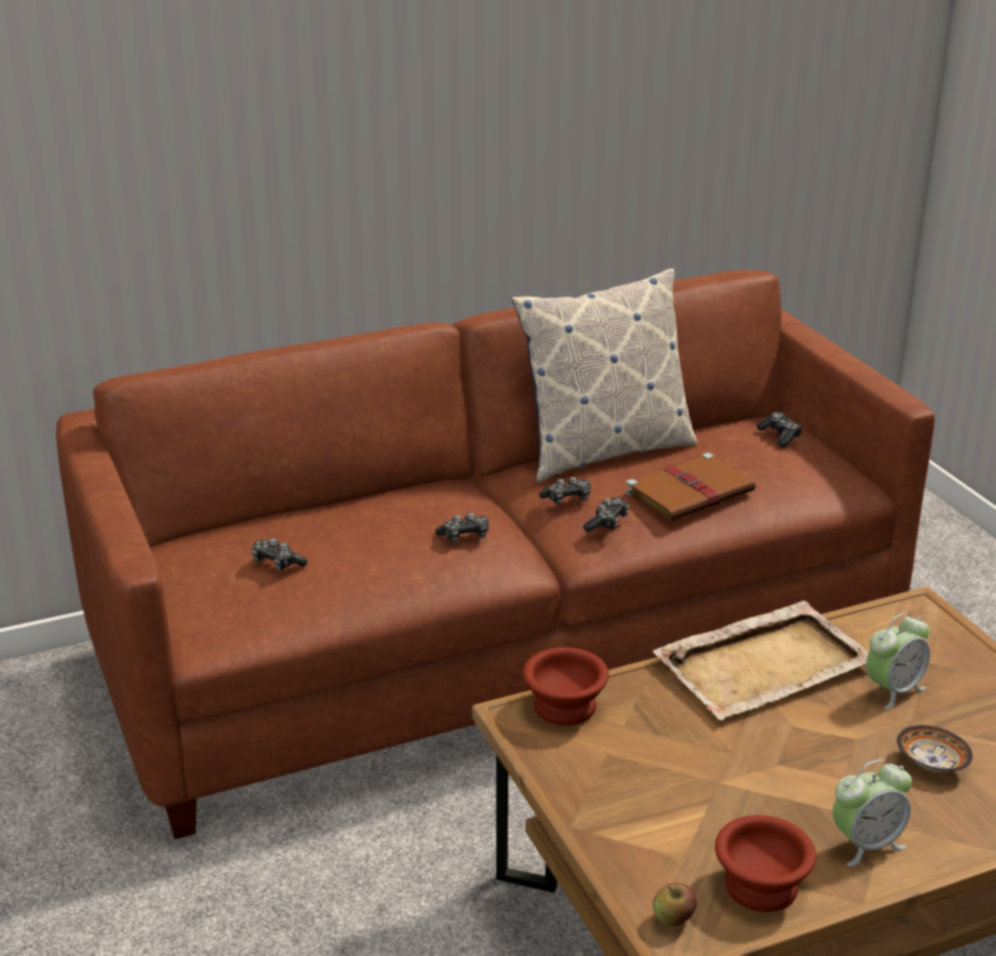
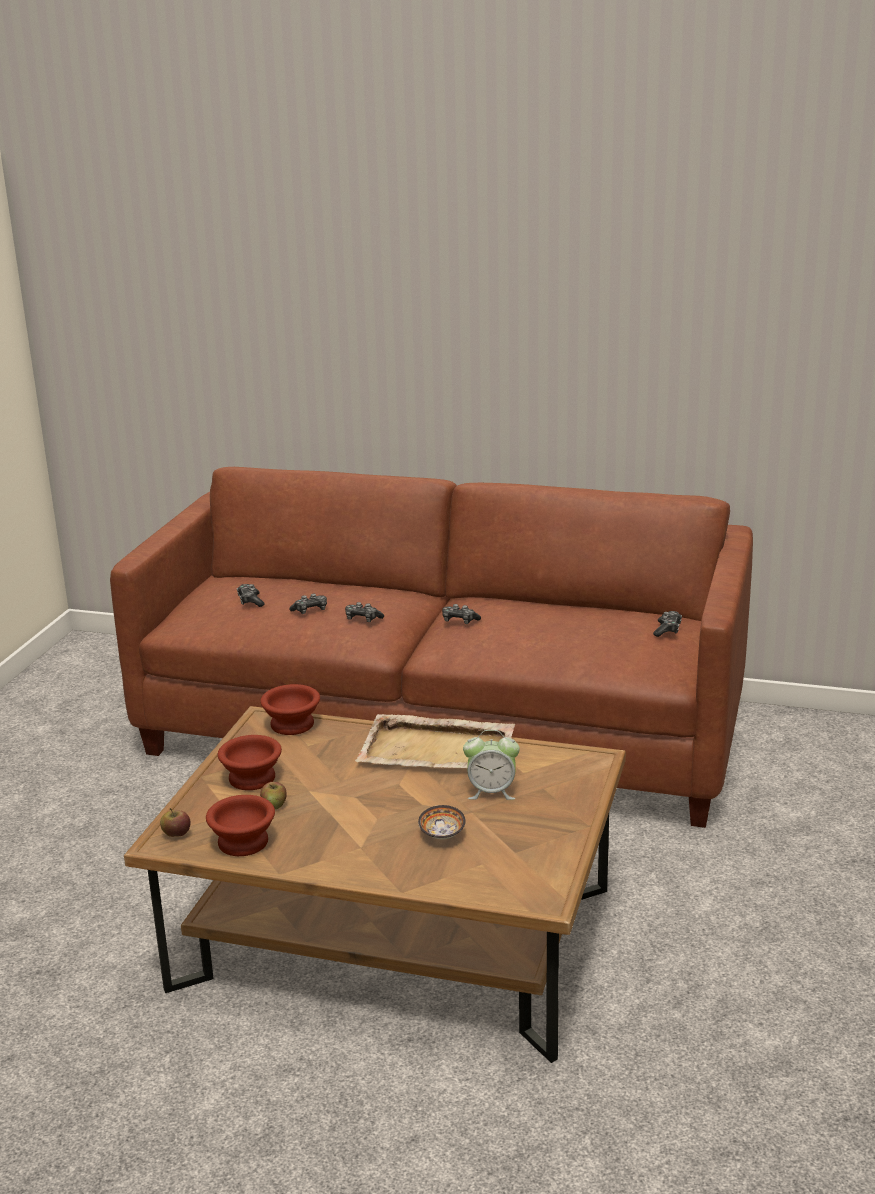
camera: 40 degrees right, 5 degrees down
(604, 451) = (534, 603): pillow -> none
(607, 522) = (460, 640): game controller -> game controller (310, 610)
(636, 799) = (253, 779): none -> brown bowl
(691, 491) = (542, 641): brown book -> none
(715, 820) = (274, 805): none -> apple
(866, 844) = (331, 851): alarm clock -> none

